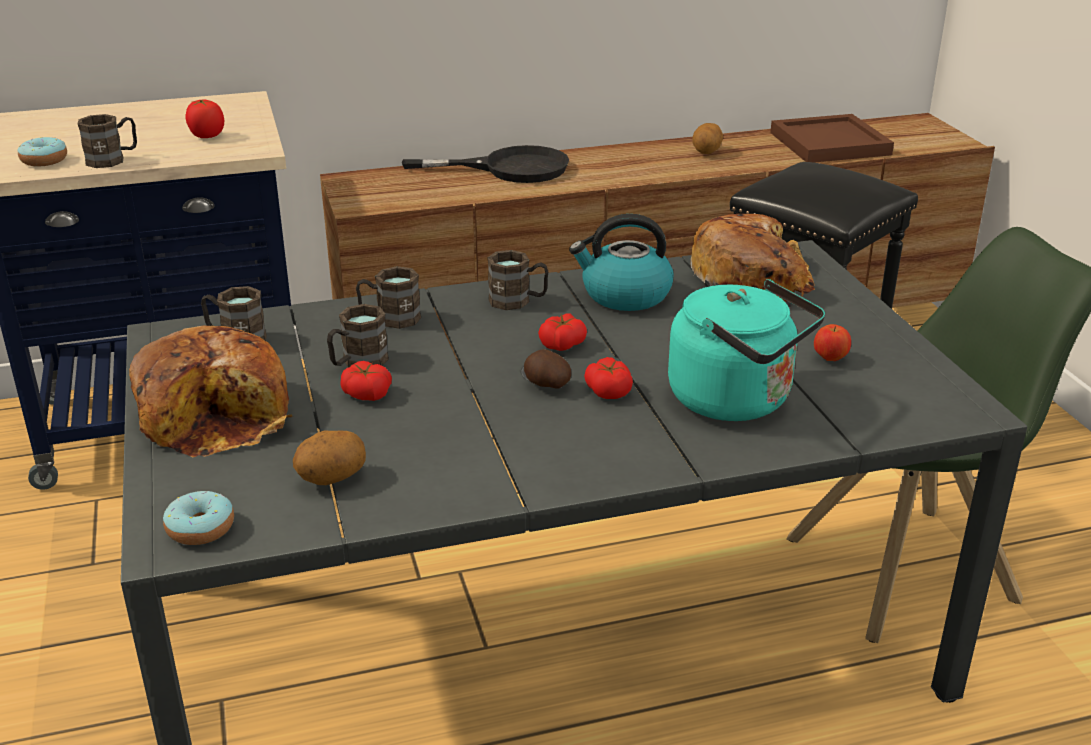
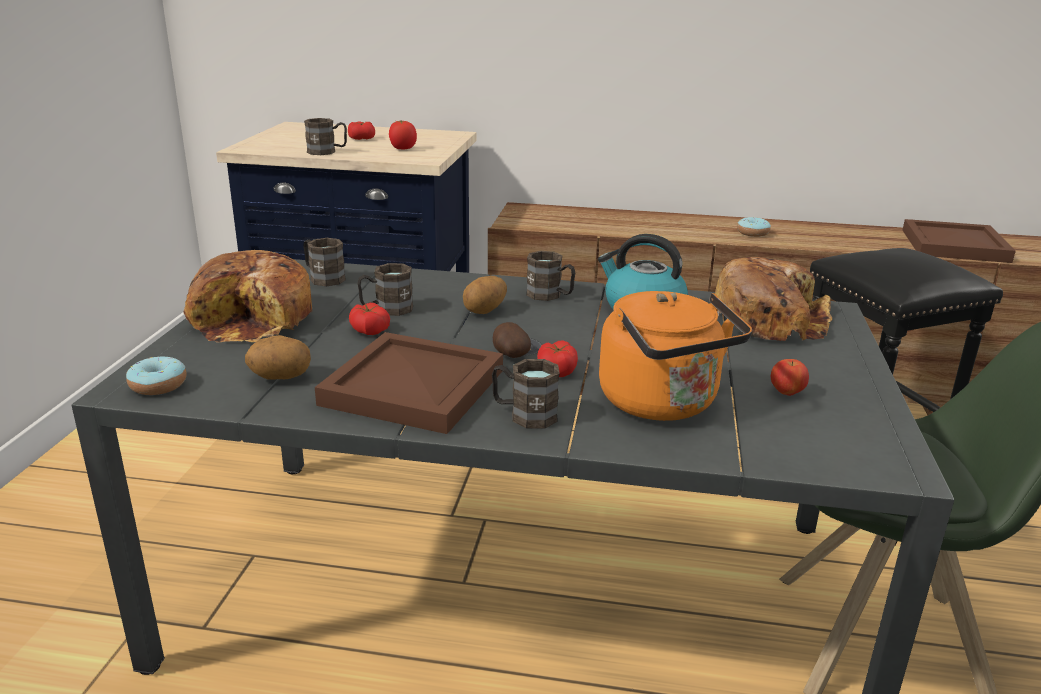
camera: 25 degrees right, 5 degrees down
(44, 160) = (286, 147): donut -> donut (752, 233)
(390, 319) = (441, 287): brown mug -> brown mug (524, 414)
(489, 451) = (414, 388): none -> brown tray
(509, 168) = (651, 220): black frying pan -> none
(562, 344) = (553, 330): tomato -> tomato (361, 138)
(706, 152) = (830, 234): potato -> potato (485, 311)
(737, 400) = (663, 404): turquoise kettle -> orange kettle

